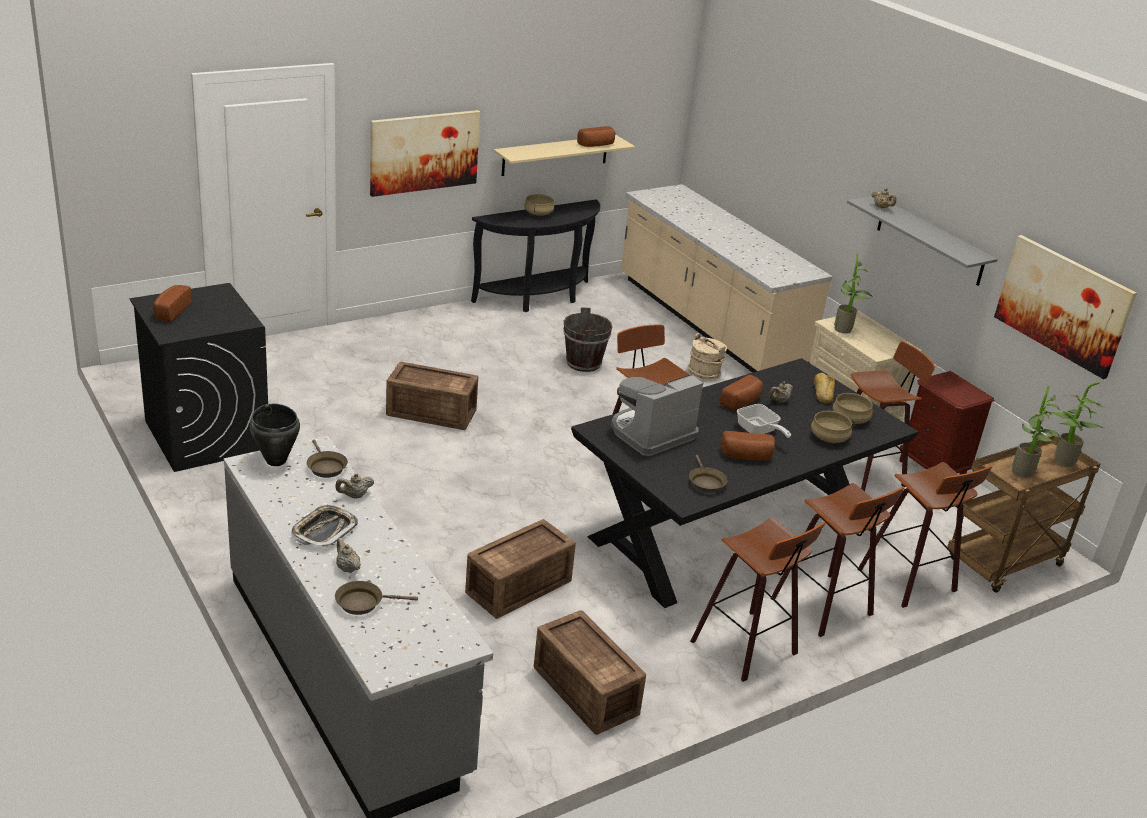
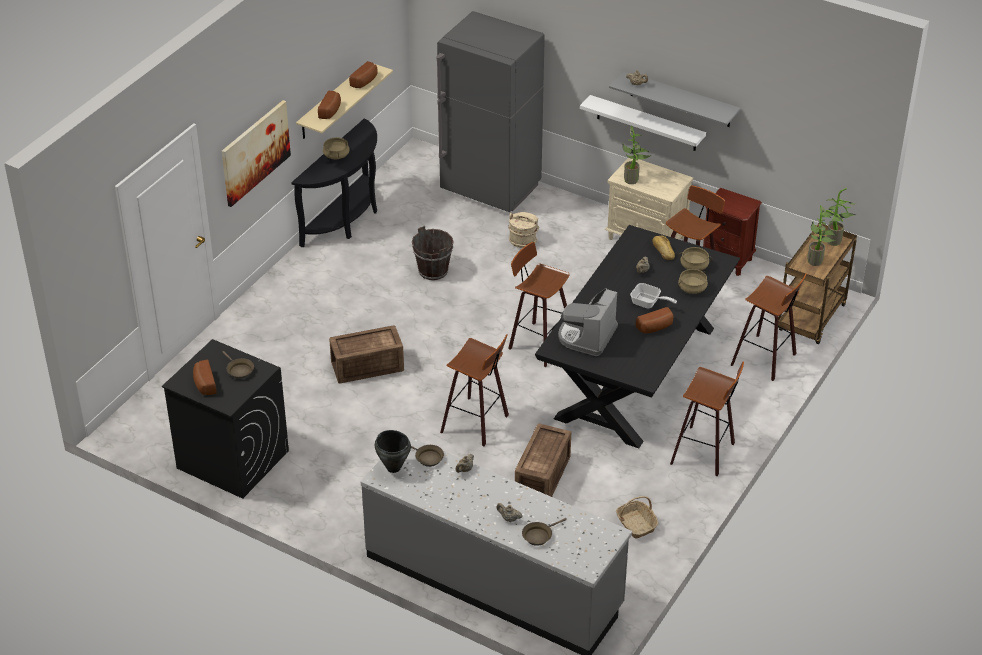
camera: 25 degrees left, 10 degrees up
(324, 530) = (472, 501): tray -> none
(586, 689) = (636, 524): crate -> basket
(705, 482) = (647, 359): brown frying pan -> brown frying pan (239, 370)
(708, 324) = (490, 190): beige counter -> grey fridge
(742, 402) = (621, 283): bread -> bread (331, 111)
(826, 607) = (730, 402): stool -> stool (477, 423)
(887, 271) = (646, 123): none -> white shelf
(1063, 305) = (799, 133): picture -> none

